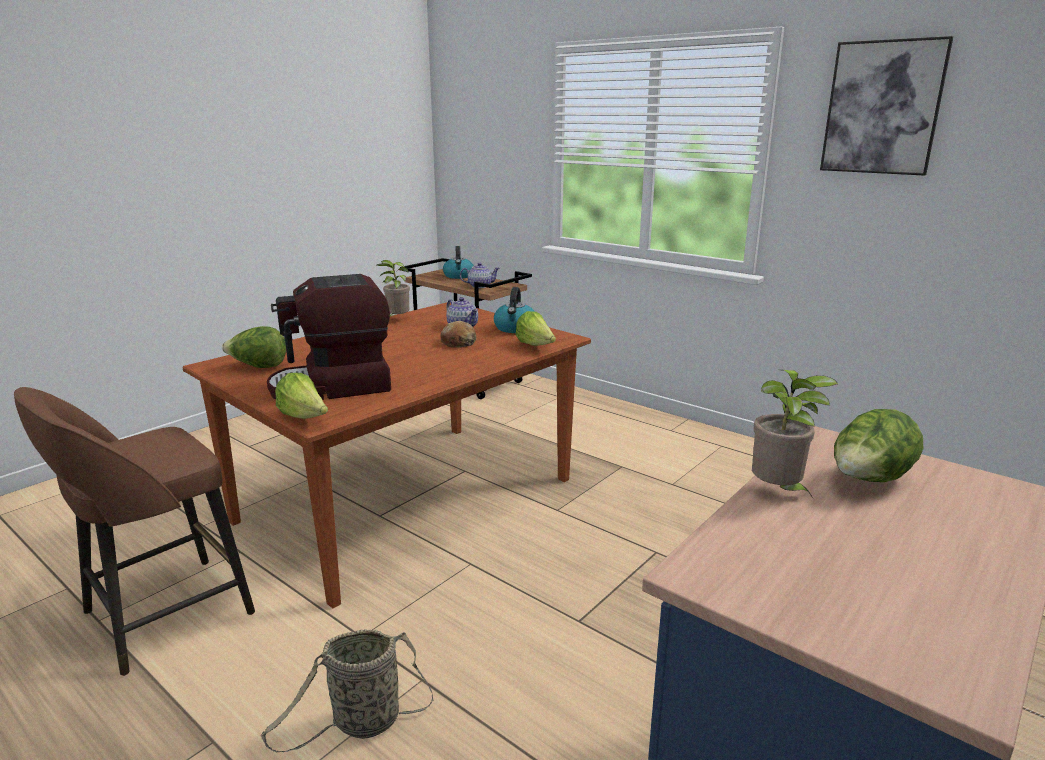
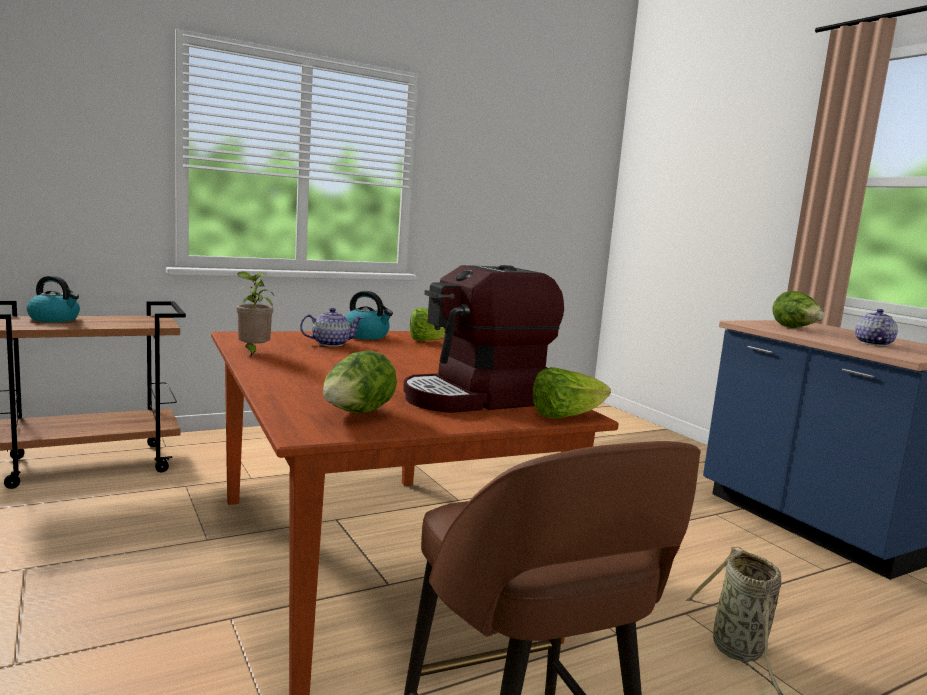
camera: 70 degrees left, 10 degrees down
(334, 387) = (476, 398): coffee machine -> coffee machine turned 60 degrees clockwise
(458, 342) = (384, 352): bread -> none
(479, 286) = (130, 323): teapot -> teapot (873, 343)
(778, 493) = (814, 337): potted plant -> none
(882, 108) = (484, 146): picture -> none

